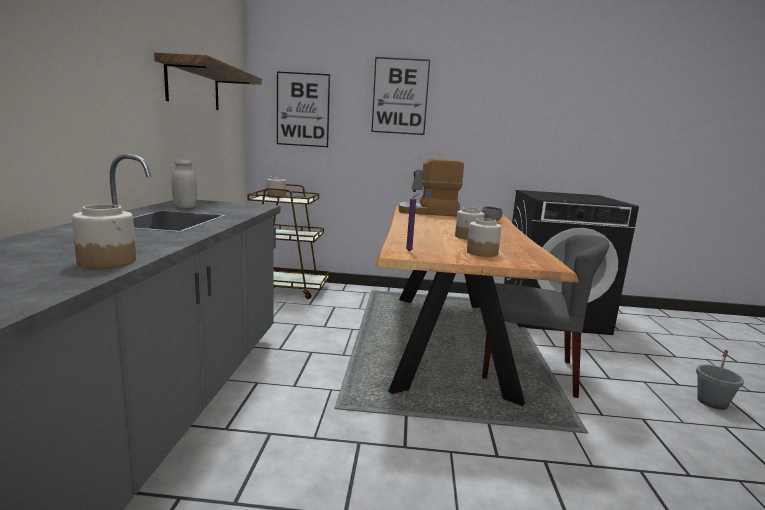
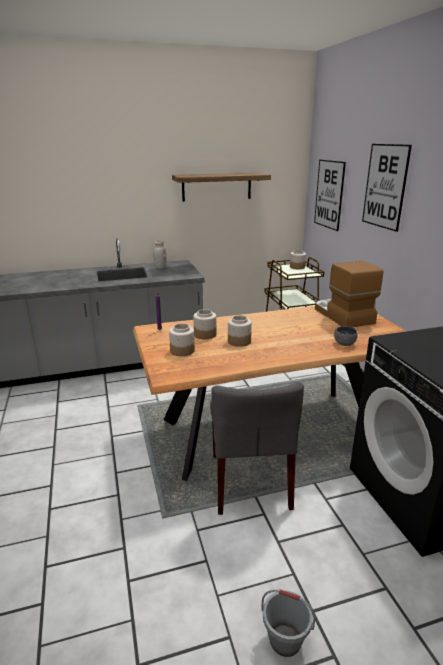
camera: 70 degrees right, 10 degrees up
(107, 261) = (36, 288): jar -> jar (205, 334)

